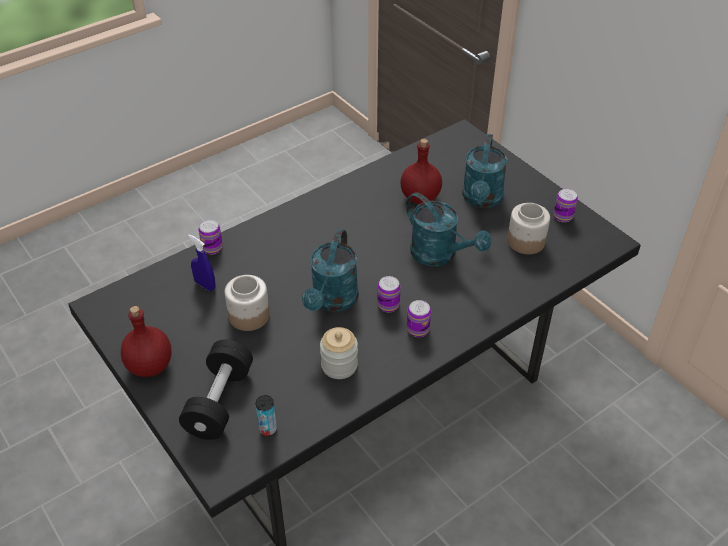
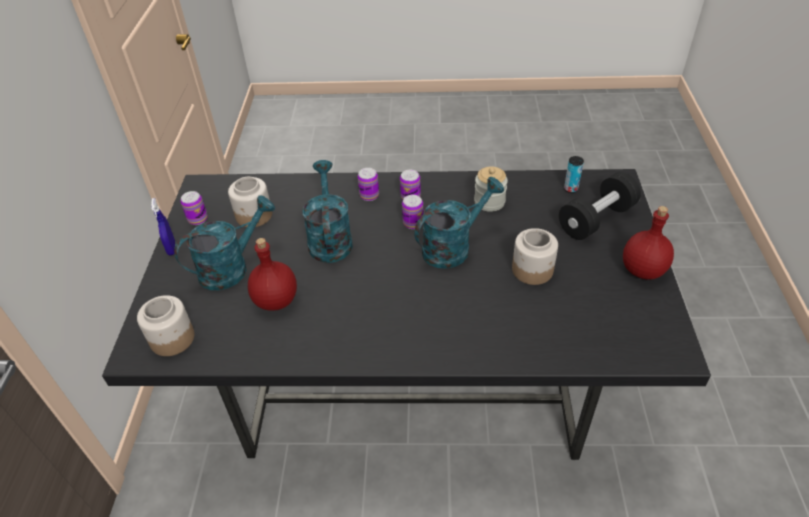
camera: 140 degrees left, 0 degrees up
(205, 285) = (555, 319): blue spray bottle -> blue spray bottle (171, 248)
(212, 248) = (524, 358): can -> can (369, 195)
(453, 148) = (171, 339): none -> jar

